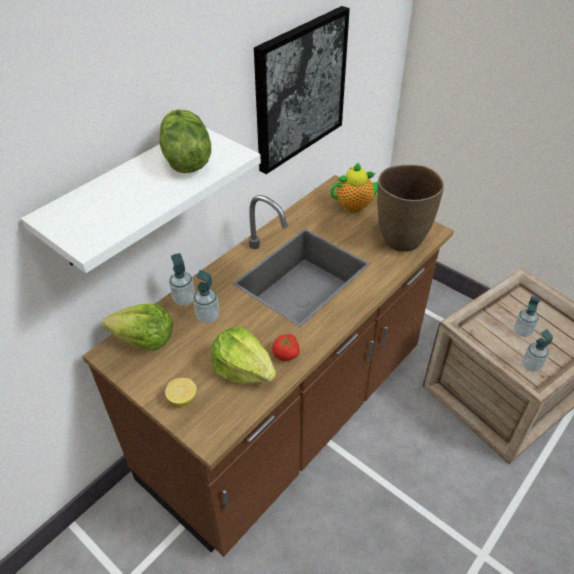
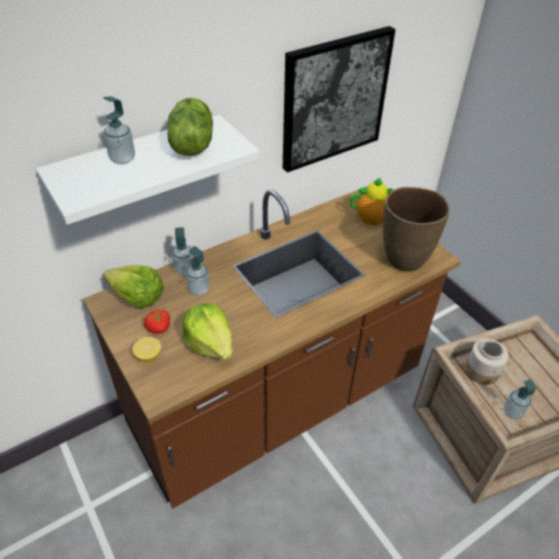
camera: 15 degrees right, 0 degrees up
(286, 353) = (254, 338): tomato -> tomato (159, 327)
(490, 334) = (482, 371): none -> jar
(522, 331) = (516, 377): soap dispenser -> soap dispenser (122, 159)

